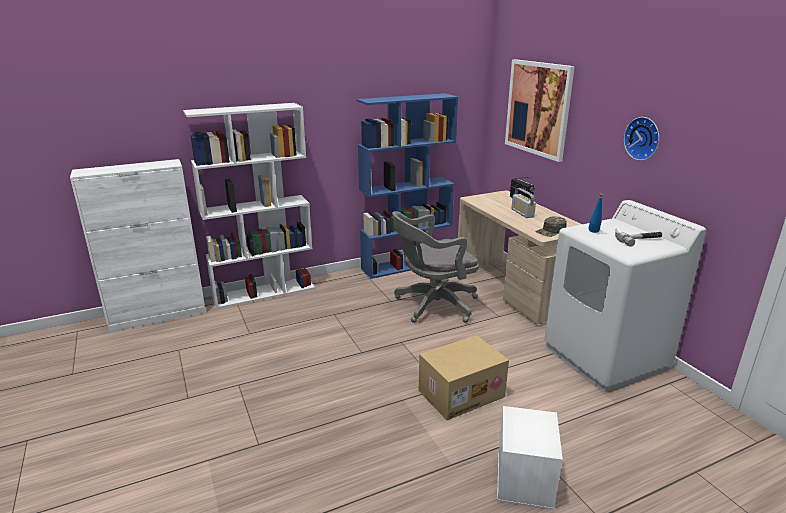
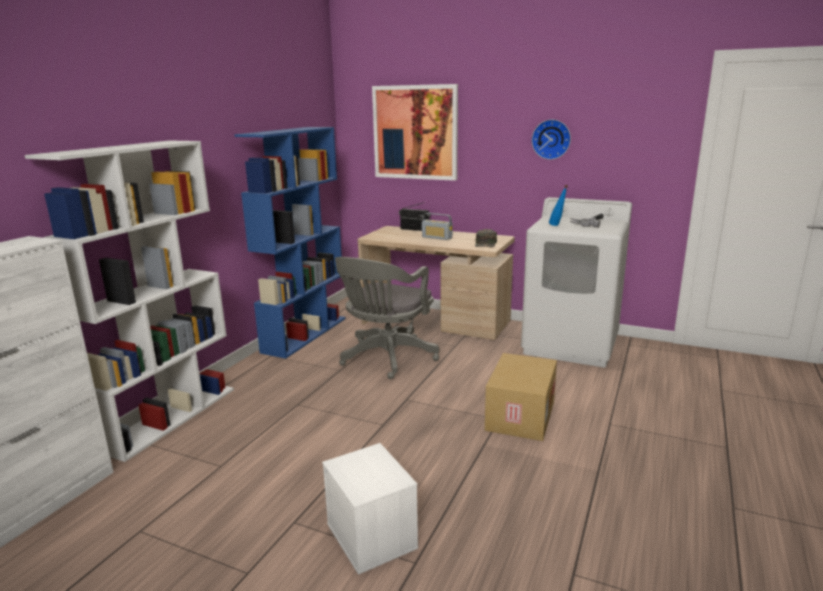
camera: 40 degrees left, 5 degrees down
(525, 480) = (656, 451): white storage box -> white storage box (373, 536)

